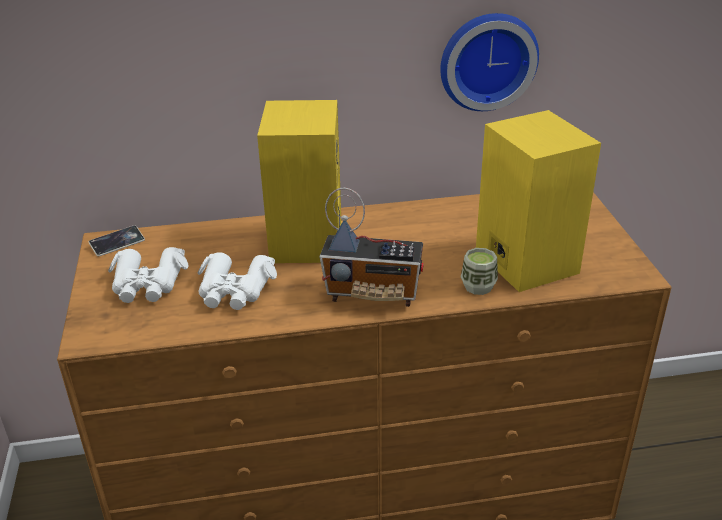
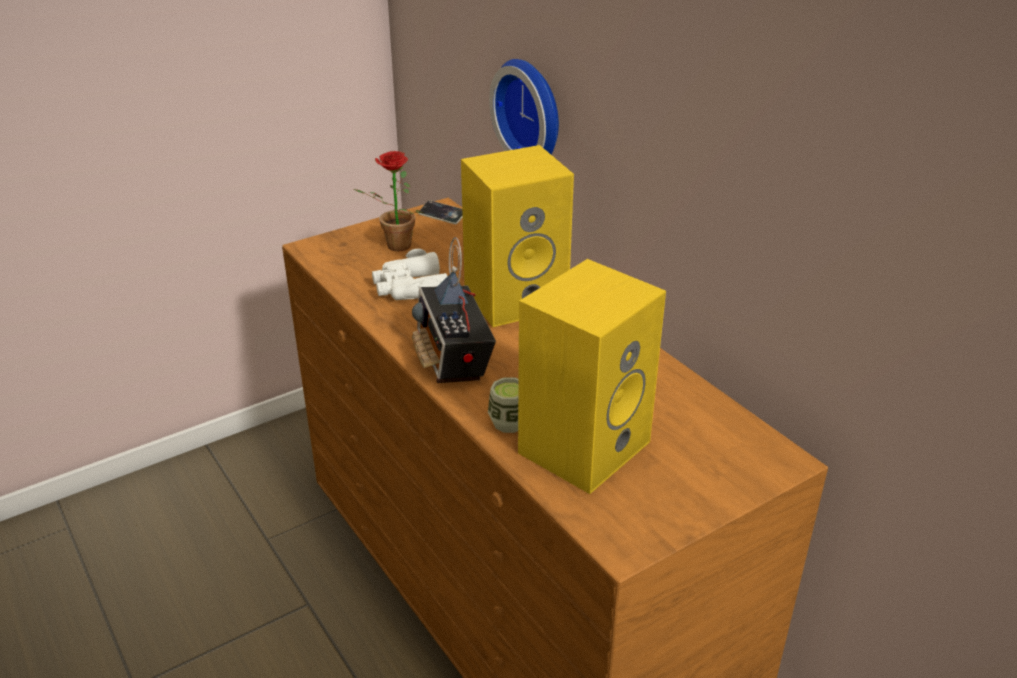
camera: 65 degrees right, 0 degrees up
(148, 284) = (394, 247): white binoculars -> potted plant
(487, 60) = (746, 221): wall clock -> wall clock (532, 111)

